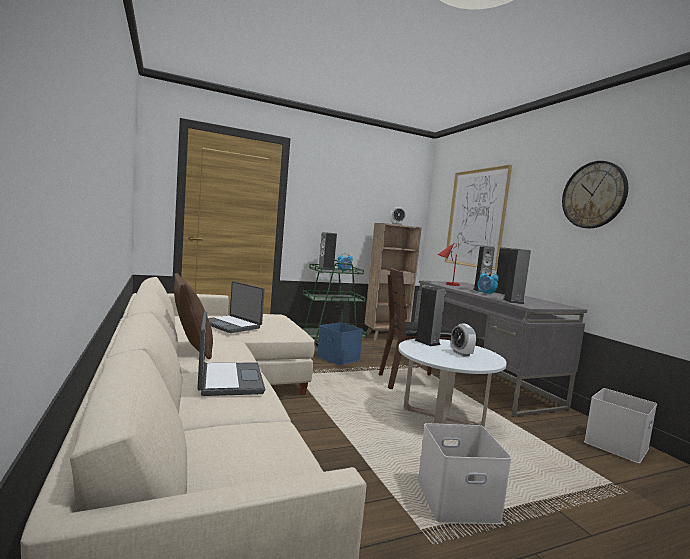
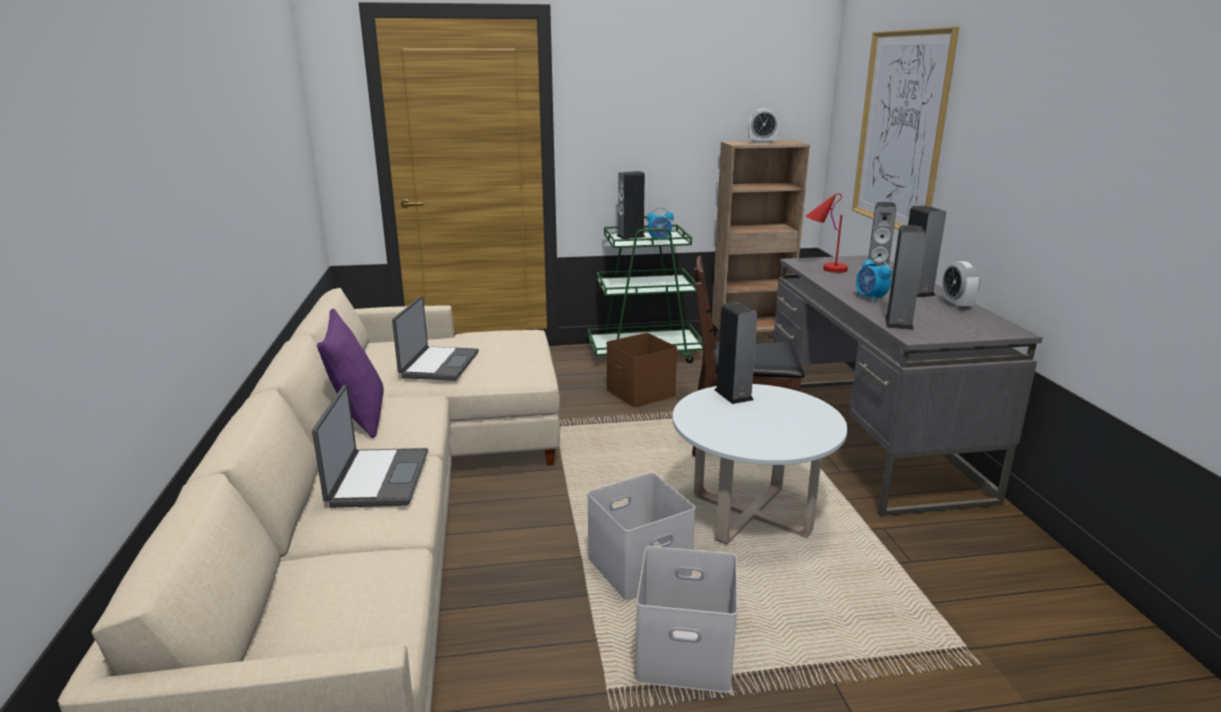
camera: 15 degrees right, 15 degrees up
(191, 348) = (359, 416): brown pillow -> purple pillow
(231, 325) = (438, 365): laptop -> laptop turned 135 degrees counterclockwise
(337, 358) = (639, 392): blue storage box -> brown storage box
(461, 353) = (774, 421): alarm clock -> alarm clock (956, 305)
(594, 195) = (1078, 111): wall clock -> none
(615, 444) = (1036, 578): white storage box -> white storage box (639, 565)

